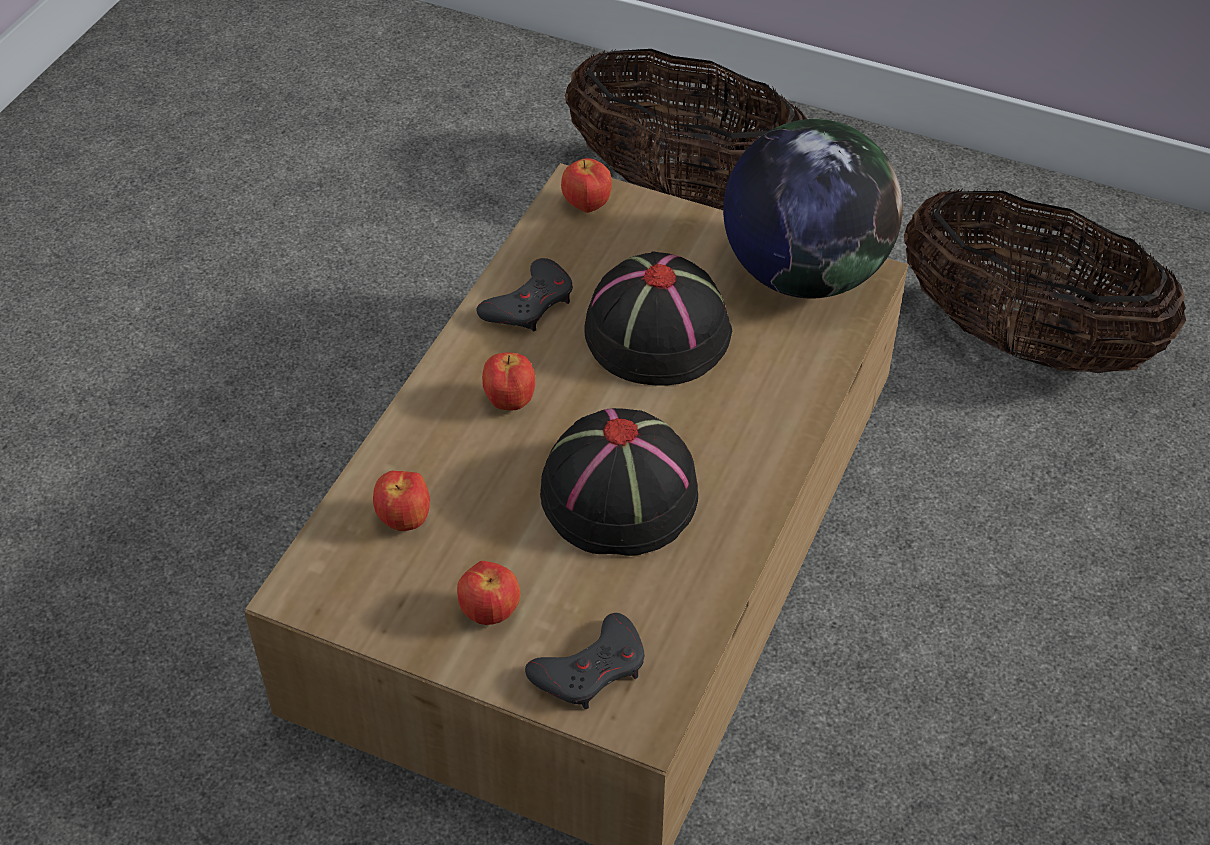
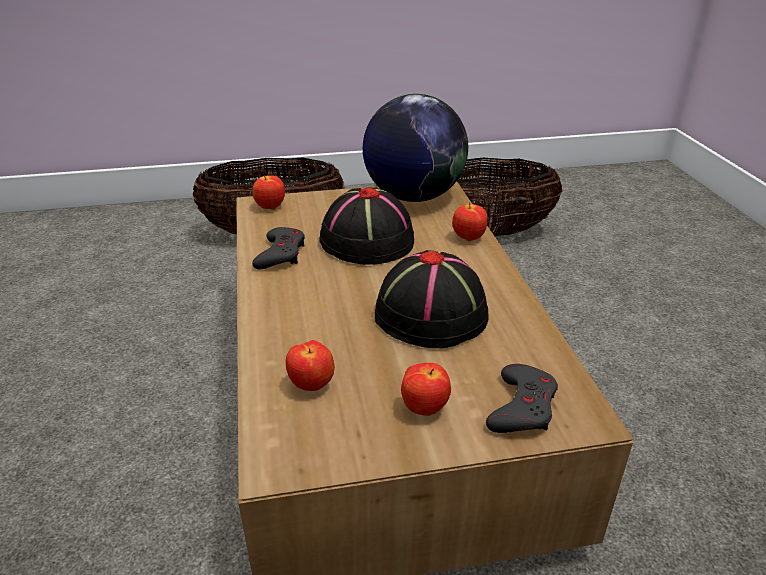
camera: 35 degrees left, 15 degrees down
(509, 401) = (316, 299): apple -> apple (468, 238)

